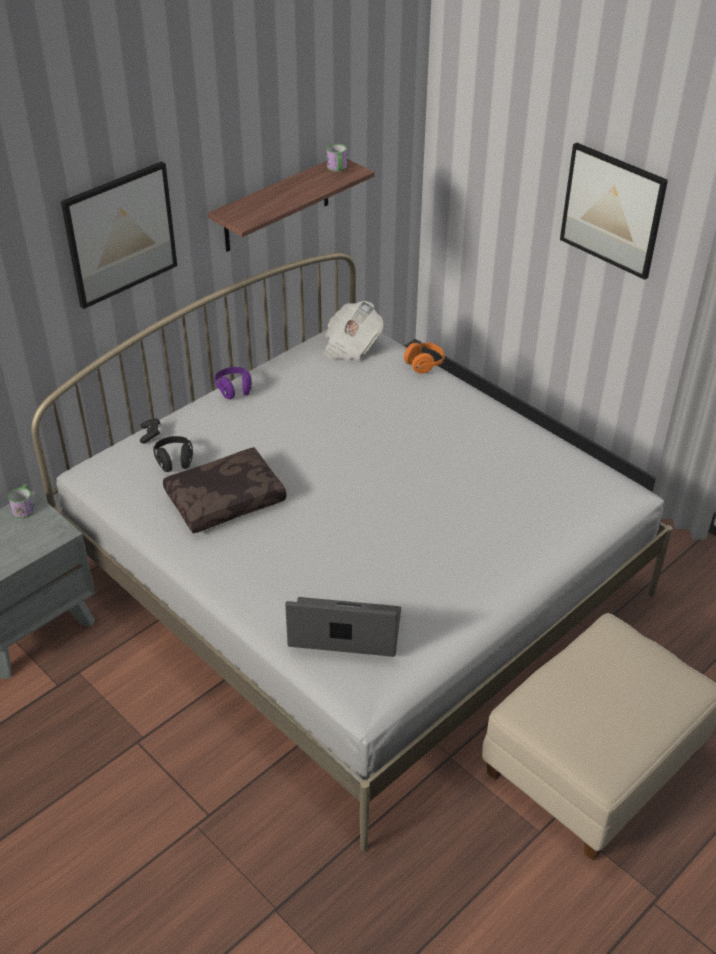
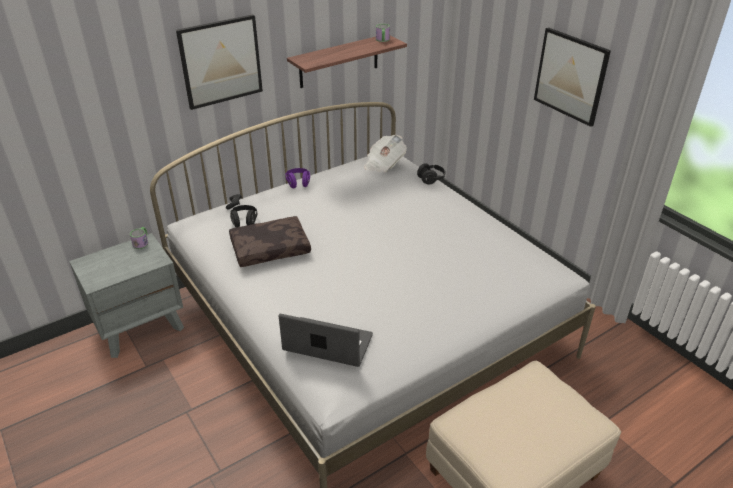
camera: 10 degrees right, 5 degrees down
(424, 365) = (431, 179): orange headphones -> black headphones

